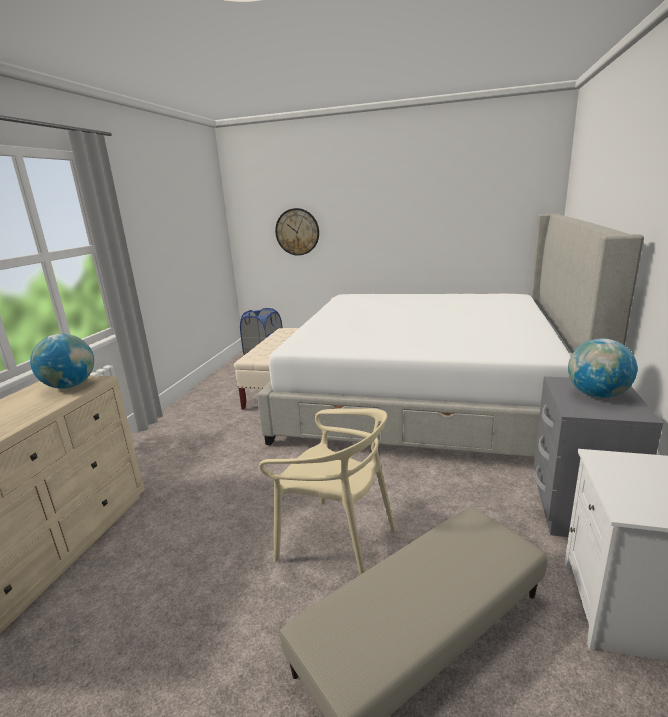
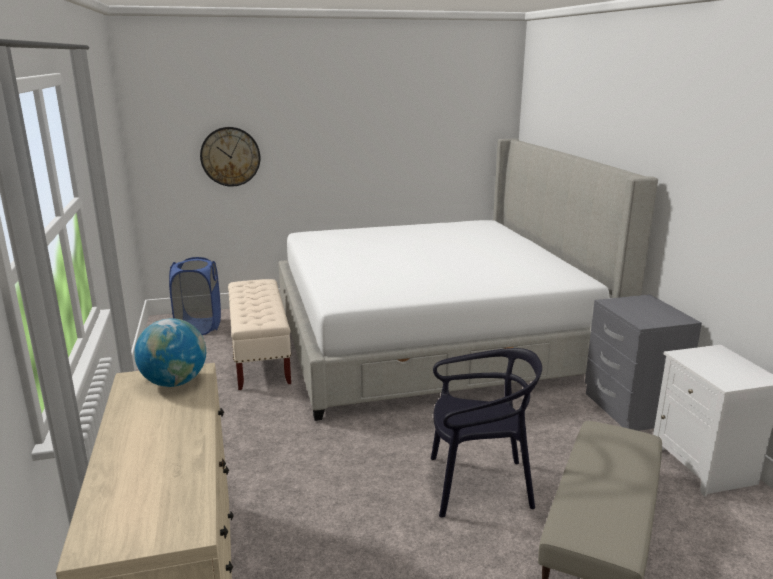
camera: 30 degrees left, 0 degrees up
(336, 541) = (478, 485): beige chair -> black chair
(597, 395) = (645, 309): globe -> none

